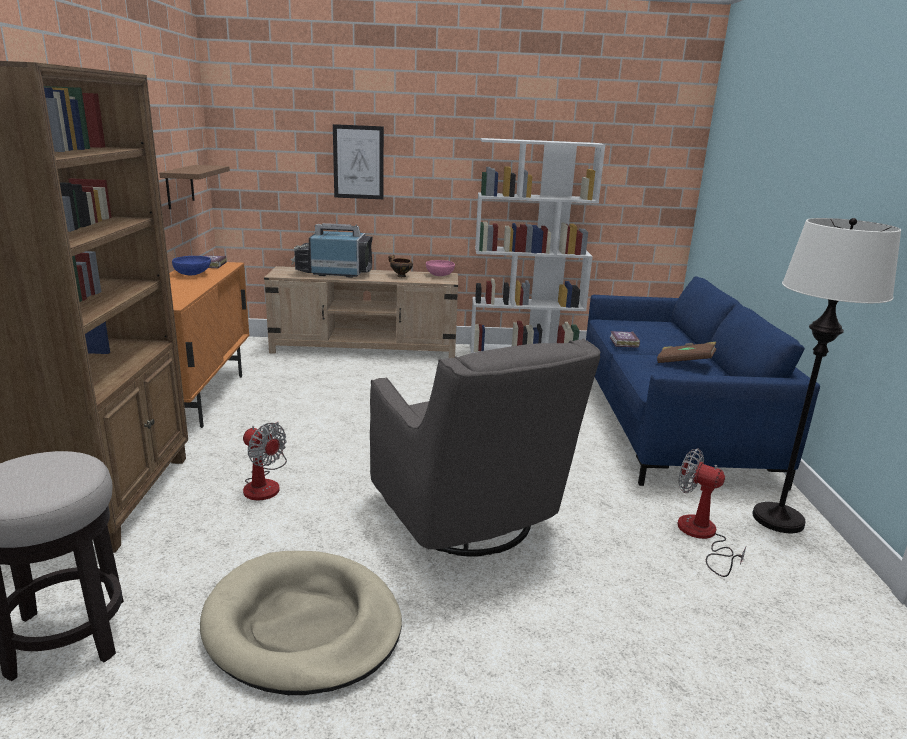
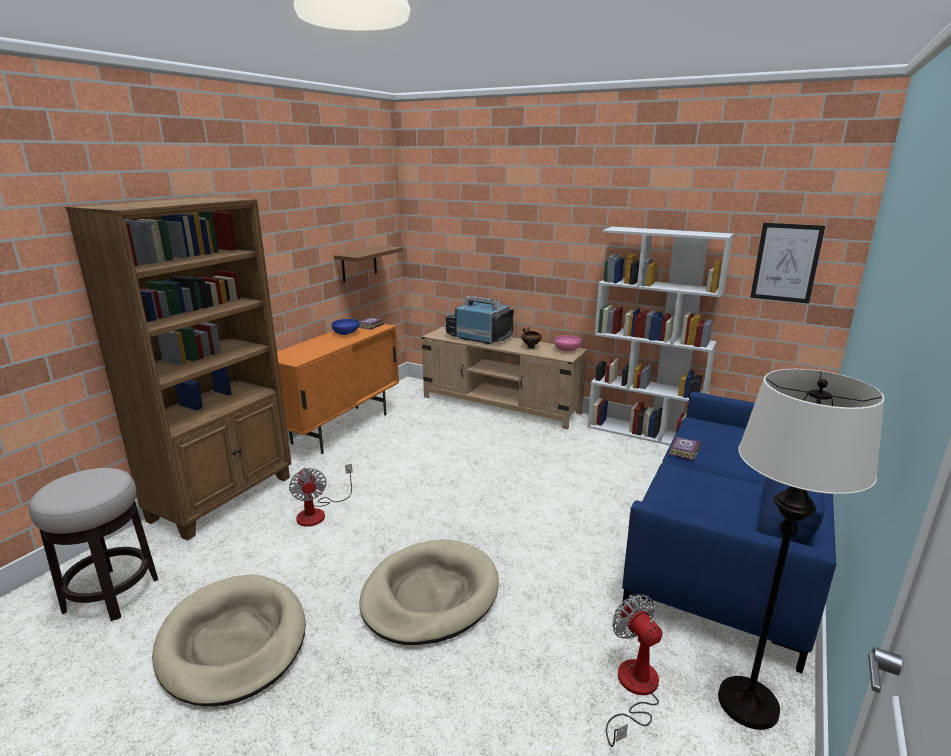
camera: 30 degrees right, 0 degrees up
(358, 162) = (507, 245): picture -> picture (786, 263)
(470, 522) = (430, 595): grey armchair -> beige dog bed
(684, 363) = (725, 490): brown book -> none

